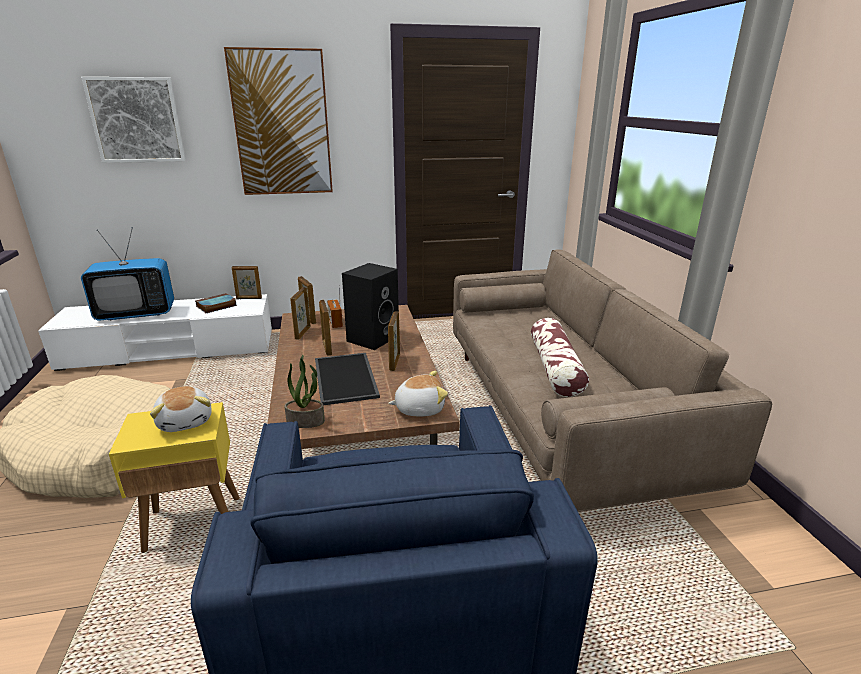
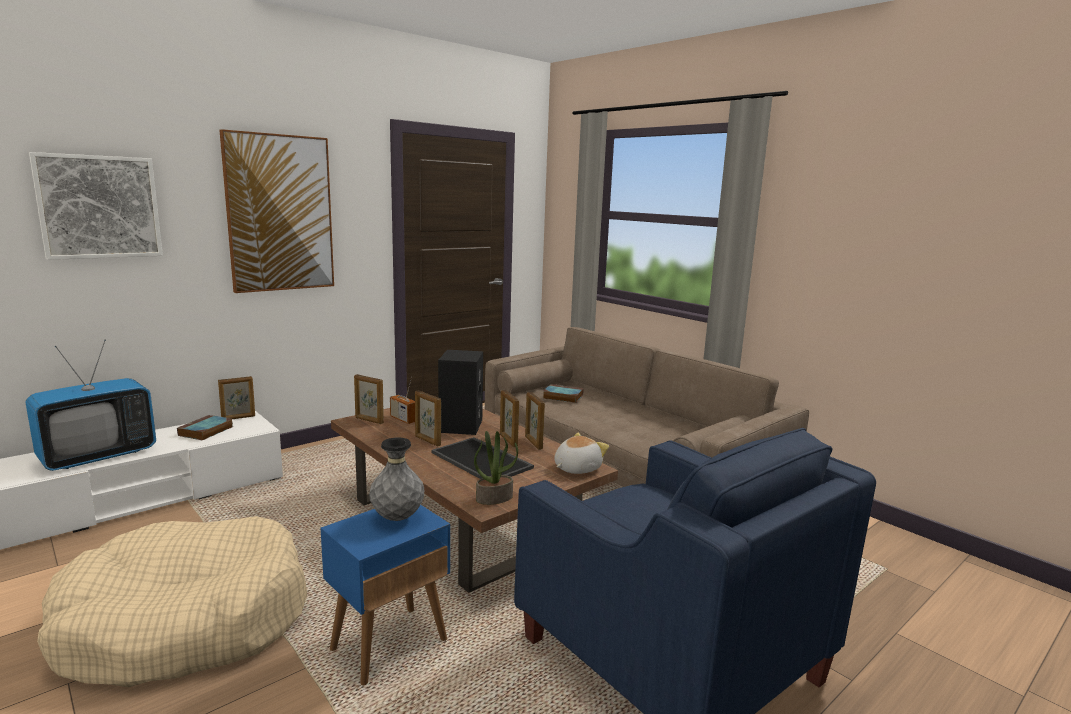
camera: 30 degrees left, 10 degrees down
(186, 421) = (397, 518): plush toy -> grey vase
(194, 523) = (390, 644): yellow side table -> blue side table
(302, 333) = (381, 433): picture frame -> picture frame (533, 443)
(514, 323) = (562, 396): none -> book
(555, 368) = (633, 424): pillow -> none

